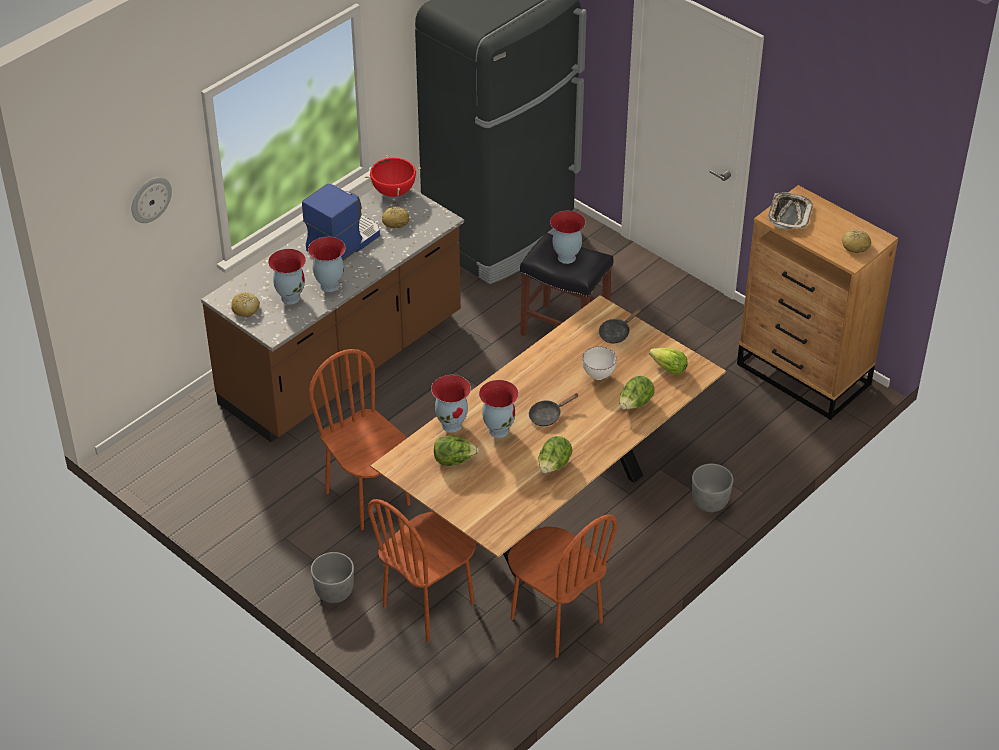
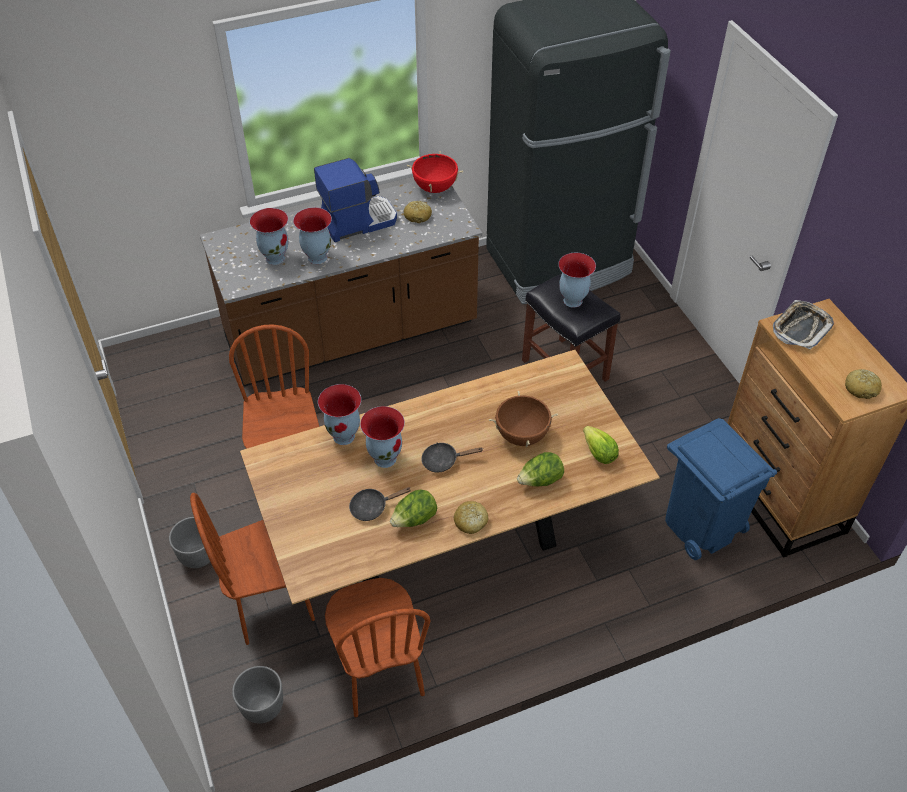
camera: 25 degrees right, 5 degrees up
(150, 199) = (147, 120): wall clock -> none
(245, 309) = (229, 256): bread -> bread (470, 521)
(454, 460) = (321, 475): lettuce -> none
(599, 376) = (522, 435): white bowl -> brown cooking pot
(616, 333) = (567, 395): black frying pan -> black frying pan (372, 507)
(709, 502) = (607, 602): grey planter -> grey planter (263, 706)
(753, 419) = (701, 527): none -> blue trash can

